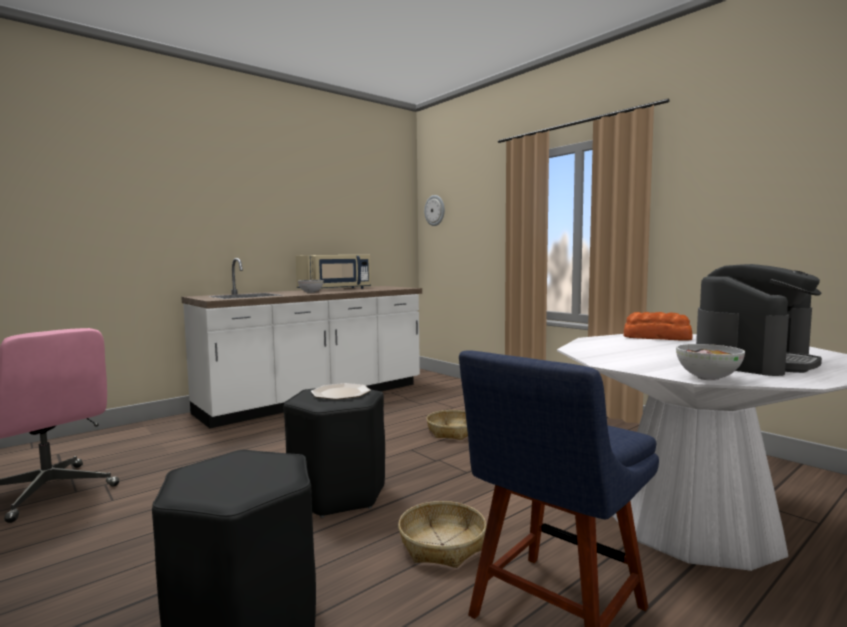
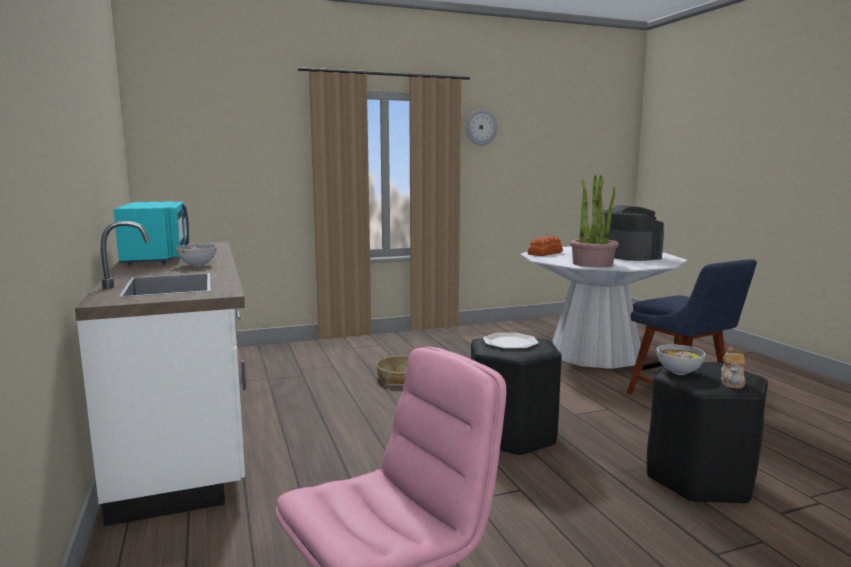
camera: 70 degrees left, 5 degrees up
(199, 485) = (732, 382): none -> teapot
(336, 289) = (156, 257): beige microwave -> turquoise microwave
(435, 210) = (168, 135): wall clock -> wall clock (481, 127)
(442, 545) = (608, 411): basket -> none
(608, 352) = (592, 264): none -> potted plant
(708, 378) = (666, 264): bowl -> bowl (678, 372)

